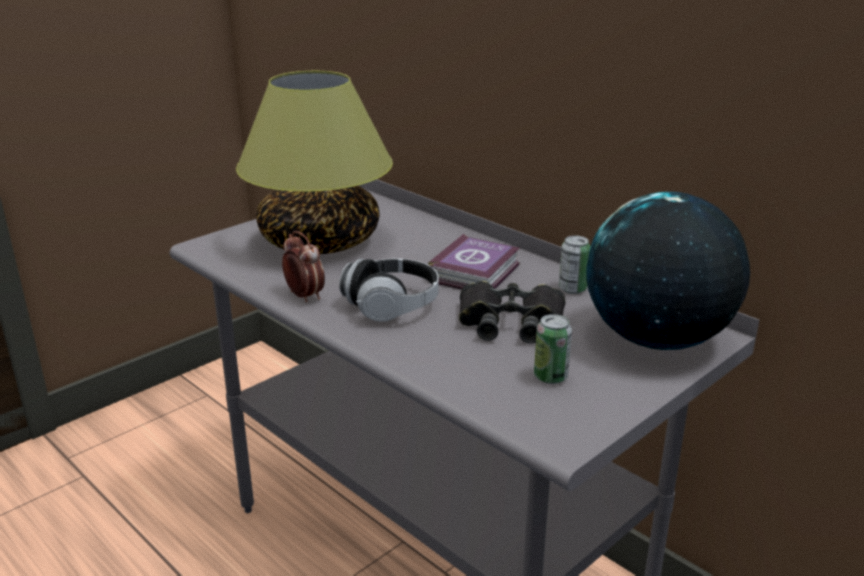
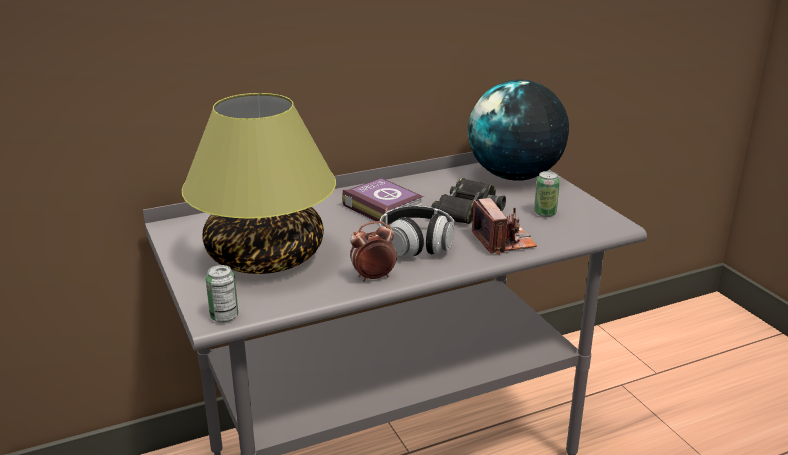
camera: 70 degrees left, 0 degrees up
(439, 357) = (503, 241): none -> camera
(572, 289) = (433, 183): can -> can (224, 316)

